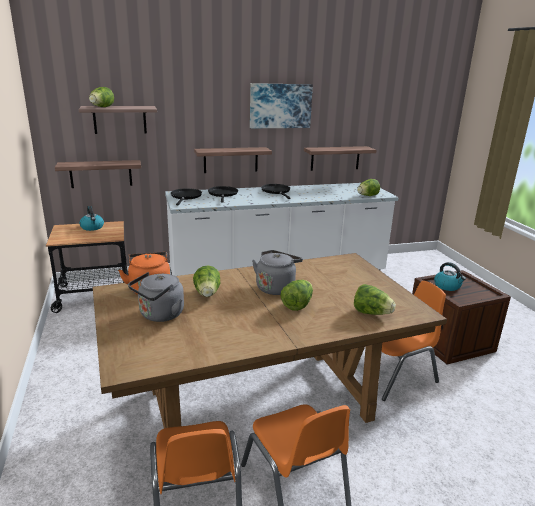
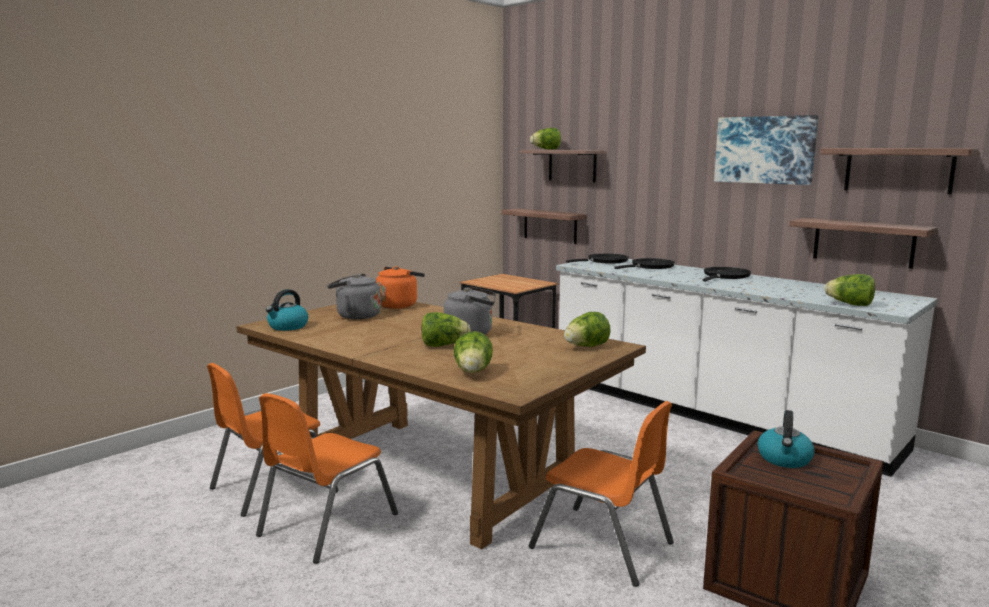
camera: 60 degrees right, 10 degrees down
(92, 227) = (520, 281): kettle -> kettle (287, 327)
(207, 294) = (416, 319): lettuce -> lettuce (586, 347)
(230, 160) = (688, 225): shelf -> shelf (898, 170)

